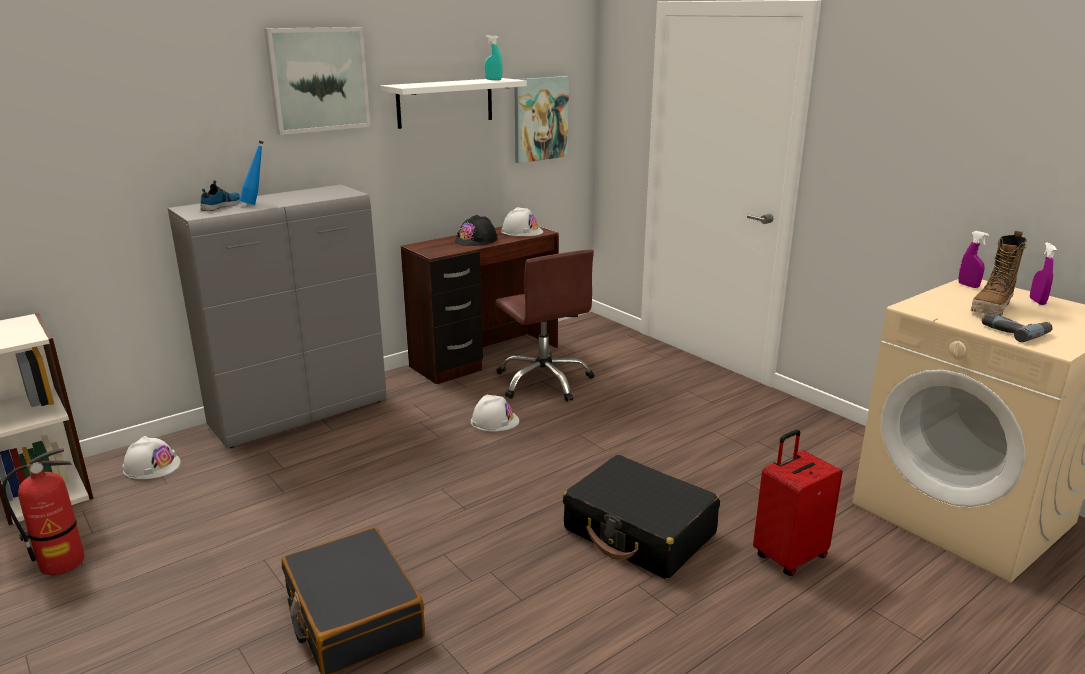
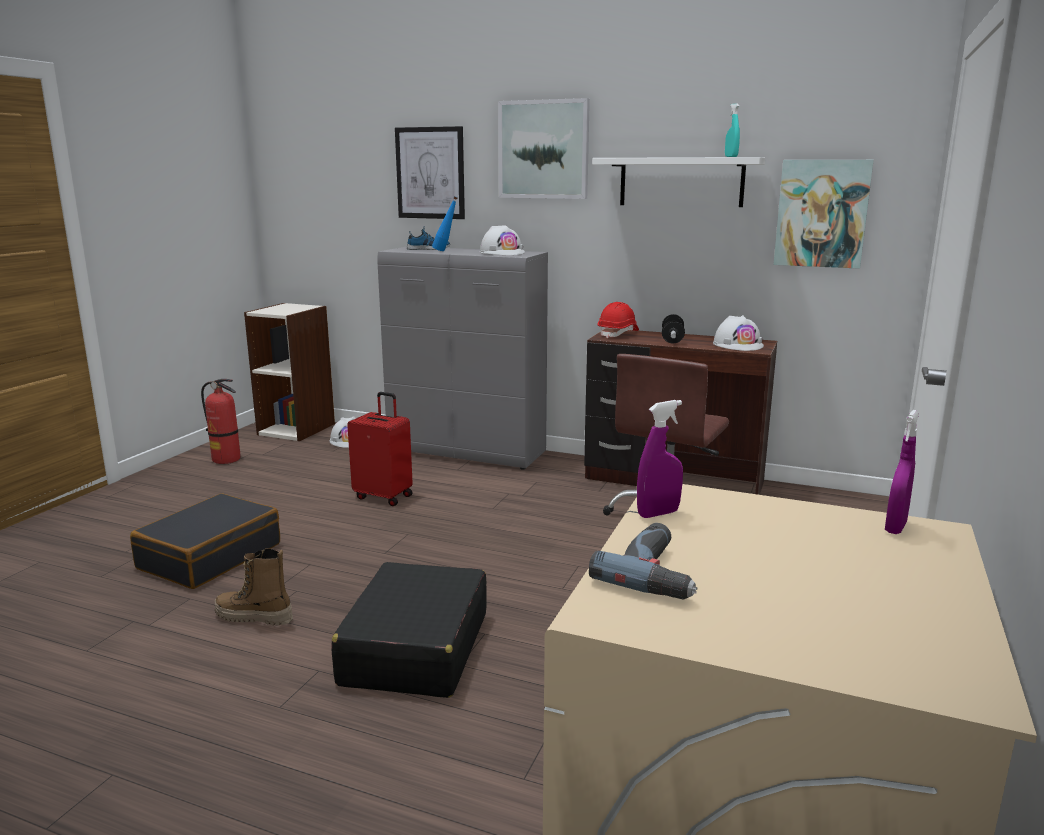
camera: 60 degrees right, 5 degrees down
(181, 114) = (430, 173): none -> picture
(430, 247) = (618, 334): none -> red hard hat
(476, 240) = (672, 339): black hard hat -> dumbbell
(494, 421) = (551, 521): white hard hat -> white hard hat (502, 252)
(788, 556) = (443, 767): red suitcase -> red suitcase (384, 496)
(992, 309) = (771, 551): boot -> boot (254, 617)
(1037, 301) = (913, 593): purple spray bottle -> purple spray bottle (658, 513)

